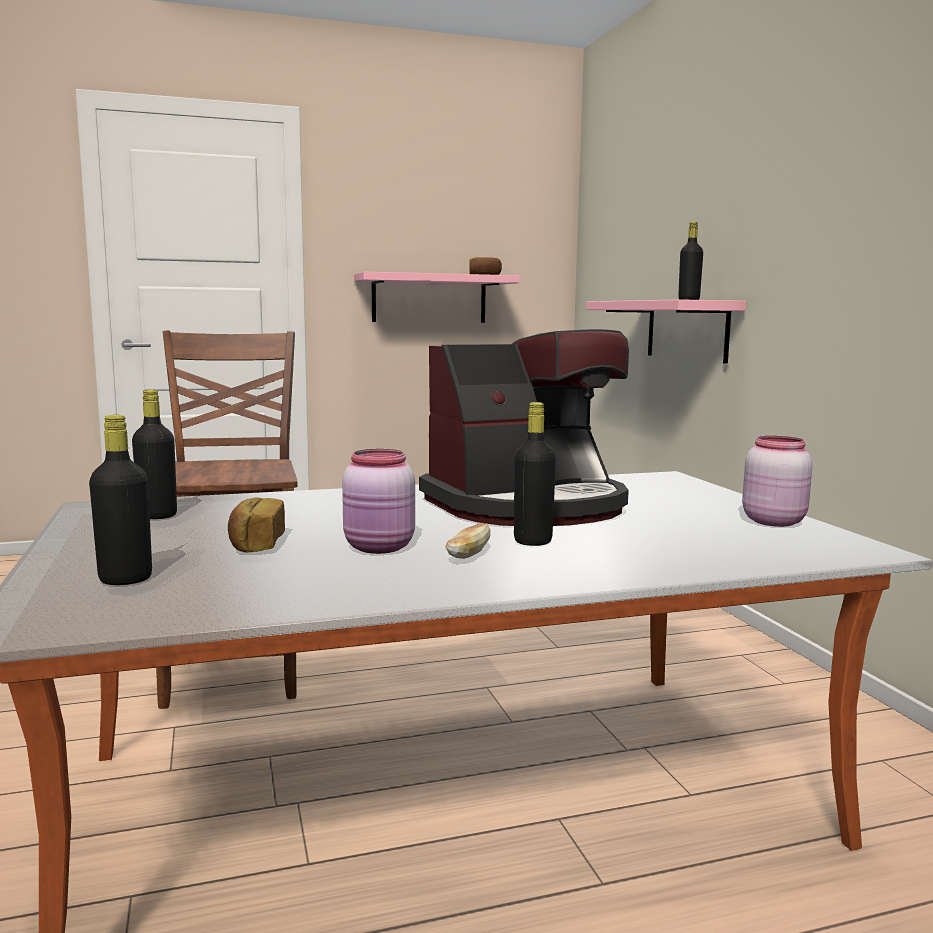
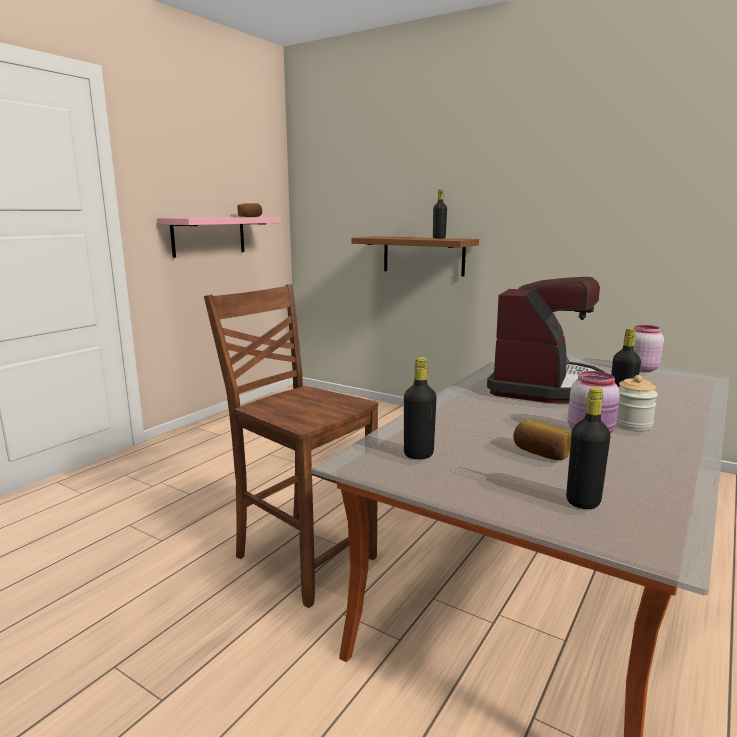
camera: 40 degrees left, 5 degrees up
(468, 555) = (631, 424): bread -> jar
(687, 330) = (423, 255): pink shelf -> brown shelf

